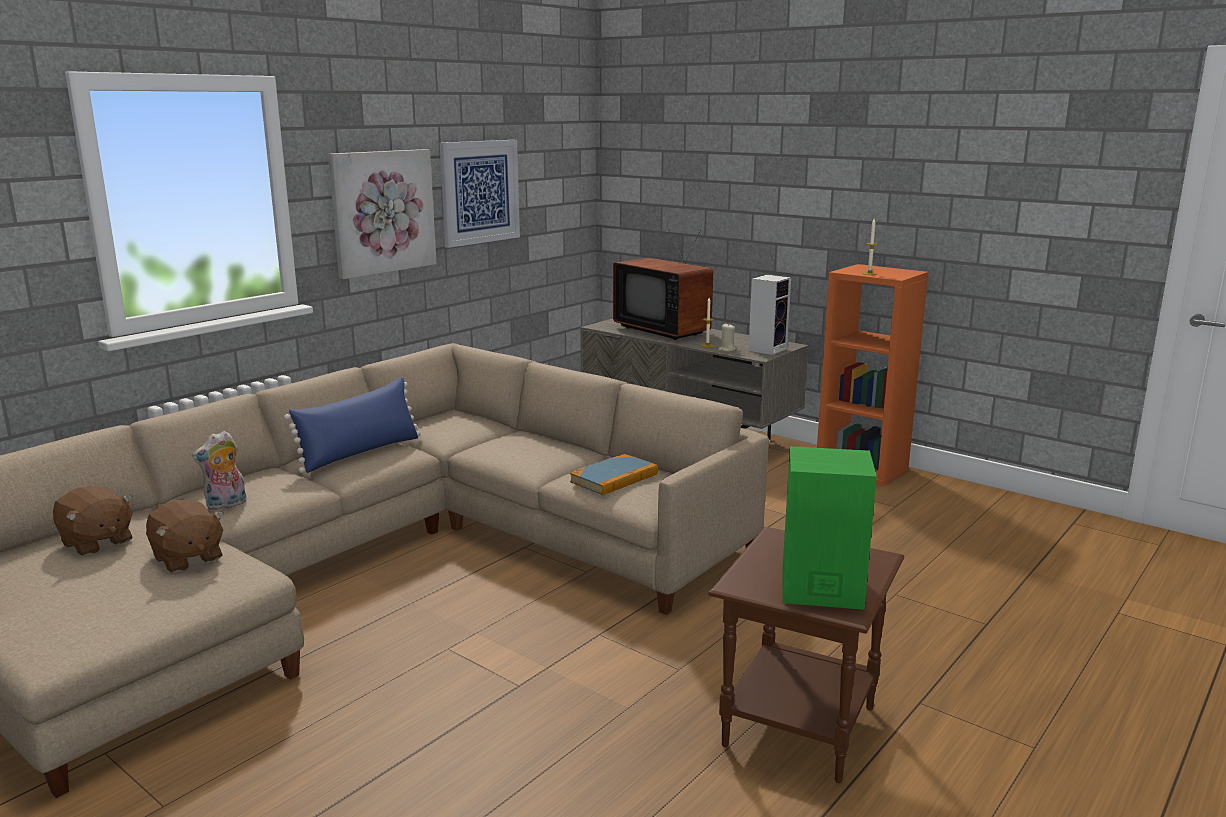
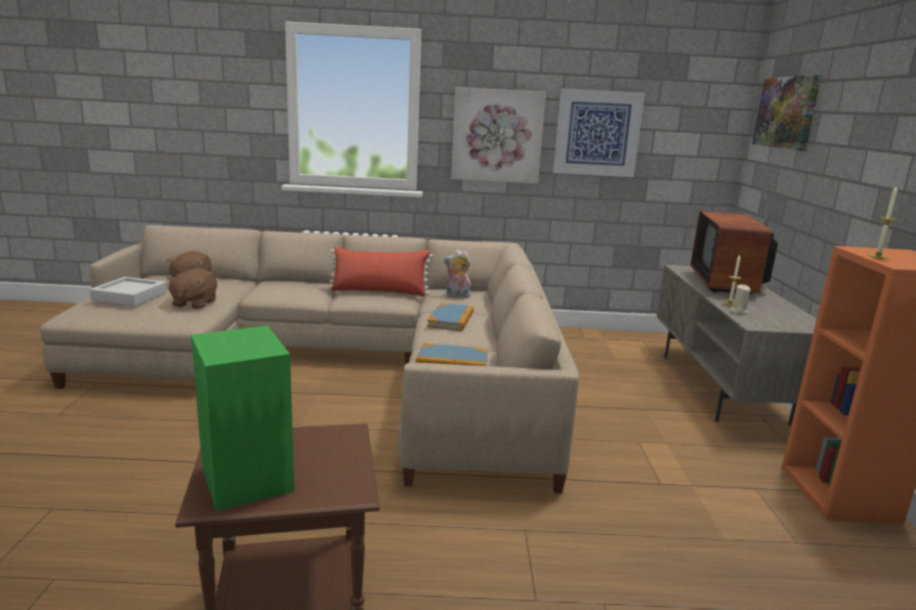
camera: 50 degrees right, 0 degrees up
(70, 594) = (130, 296): none -> grey tray
(226, 505) = (266, 290): plush toy -> plush toy (457, 296)
(360, 453) = (379, 292): blue pillow -> red pillow
(509, 447) = (451, 320): none -> book
(659, 152) = (786, 112): none -> picture
(767, 349) = (782, 323): speaker -> none

